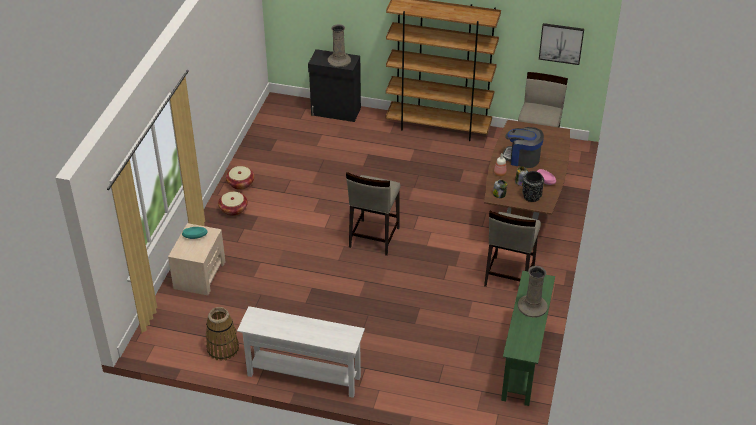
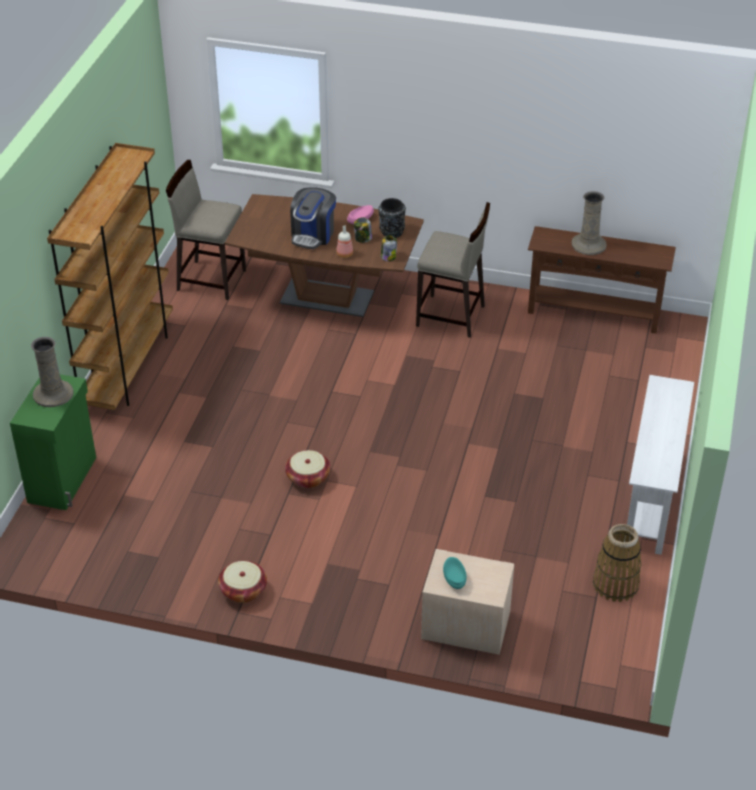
camera: 90 degrees left, 0 degrees up
(233, 209) = (309, 595): basket -> basket (308, 477)
(336, 112) = (63, 479): black cabinet -> green cabinet
(373, 237) = (379, 435): beige stool -> none
(524, 362) = (594, 313): green console table -> brown console table
(561, 43) = (150, 133): picture -> none

